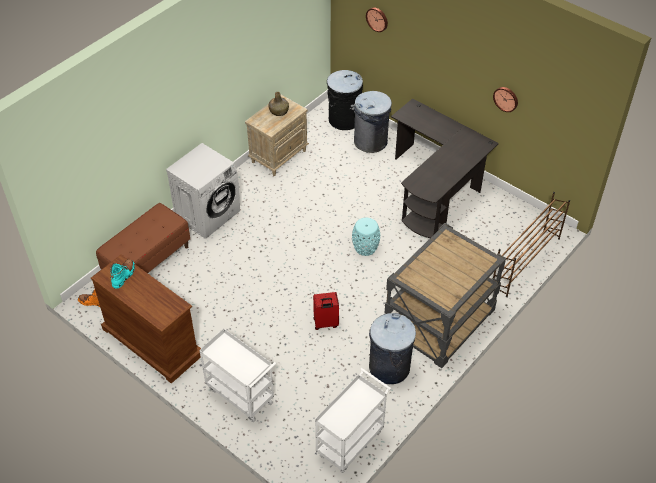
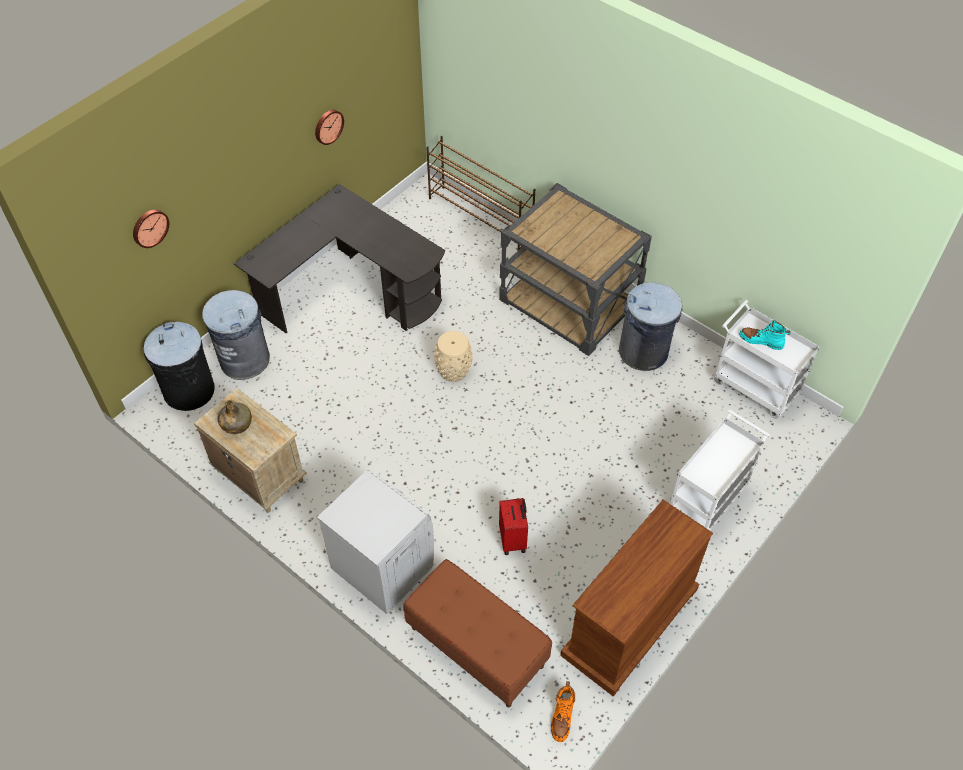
camera: 90 degrees left, 5 degrees up
(124, 276) = (618, 593): turquoise boot -> turquoise boot (761, 341)
(325, 323) = (583, 414): red suitcase -> red suitcase (513, 540)
(365, 248) = (453, 370): turquoise stool -> beige stool

